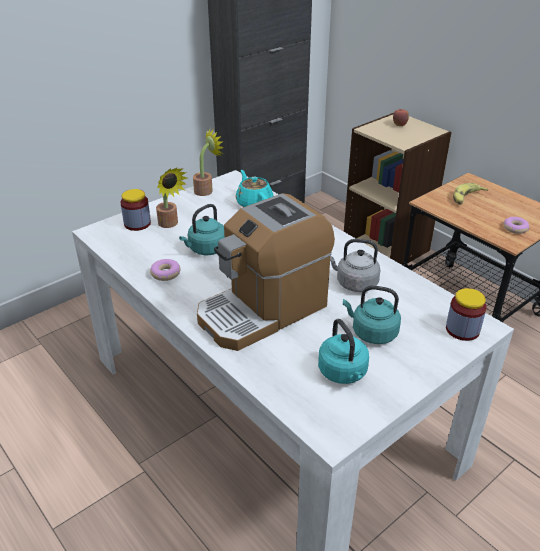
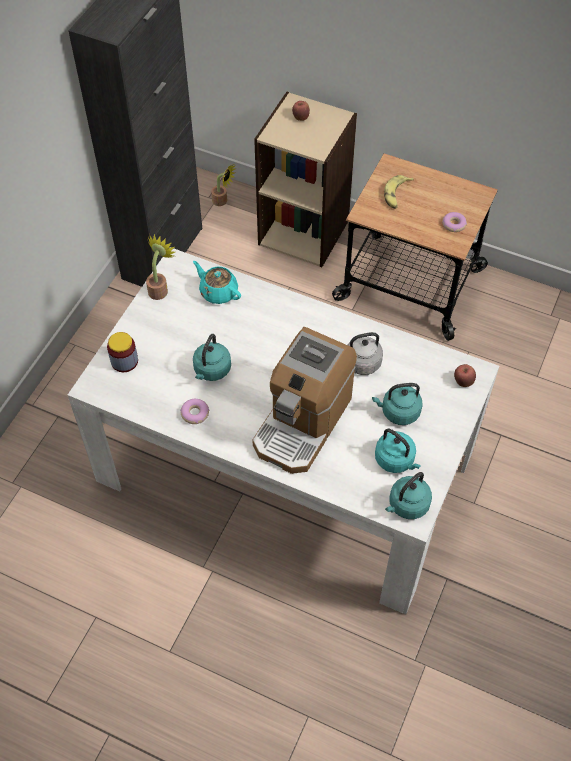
camera: 25 degrees left, 20 degrees up
(170, 224) = (156, 350): potted plant -> potted plant (222, 201)
(330, 420) = (407, 505): none -> turquoise kettle
(462, 329) = (463, 382): jar -> apple

